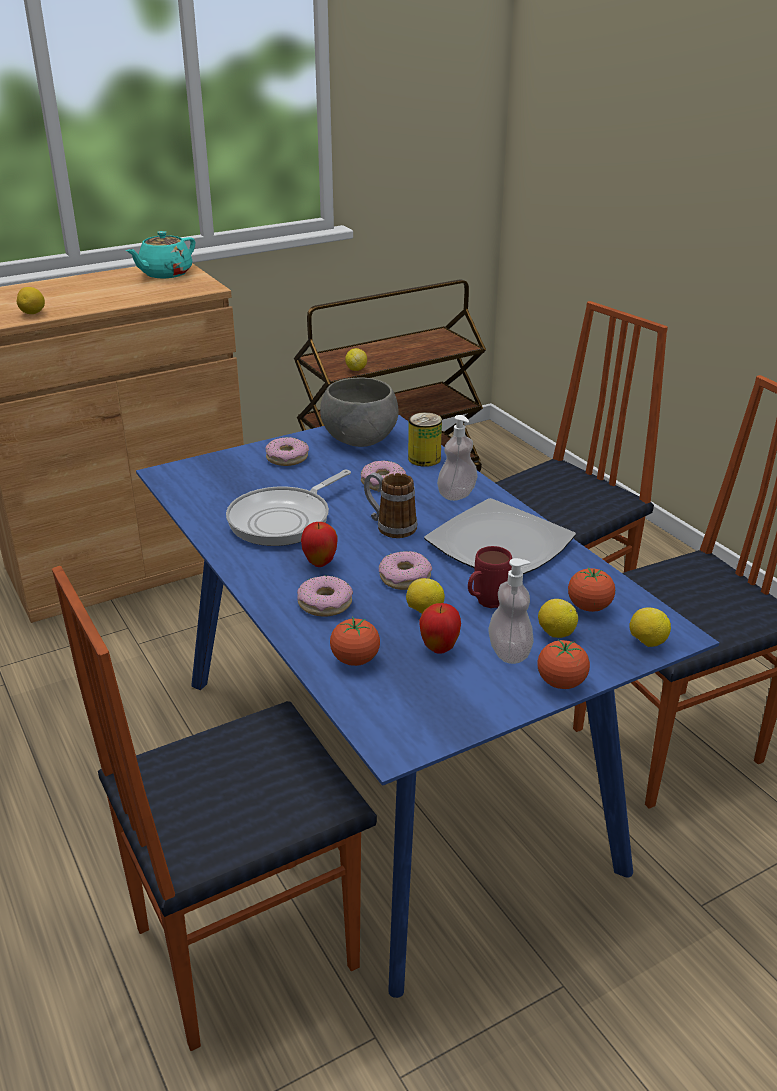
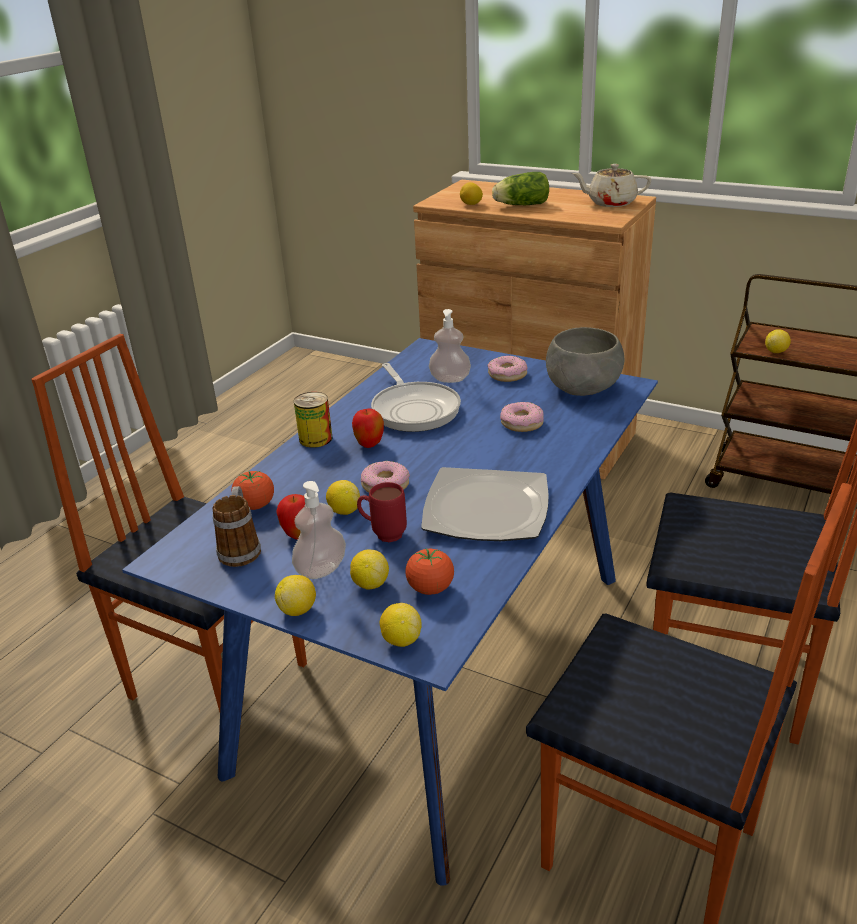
camera: 60 degrees right, 0 degrees up
(86, 299) = (520, 205): none -> lettuce
(165, 274) = (610, 203): turquoise teapot -> beige teapot
(284, 520) = (414, 409): frying pan -> frying pan turned 120 degrees counterclockwise
(325, 603) = (317, 467): donut -> none
(390, 526) = (455, 451): mug -> mug (241, 548)
(424, 459) = (589, 425): can -> can (315, 439)
(456, 494) = (546, 460): soap dispenser -> soap dispenser (450, 379)
(561, 683) = (298, 610): tomato -> lemon

